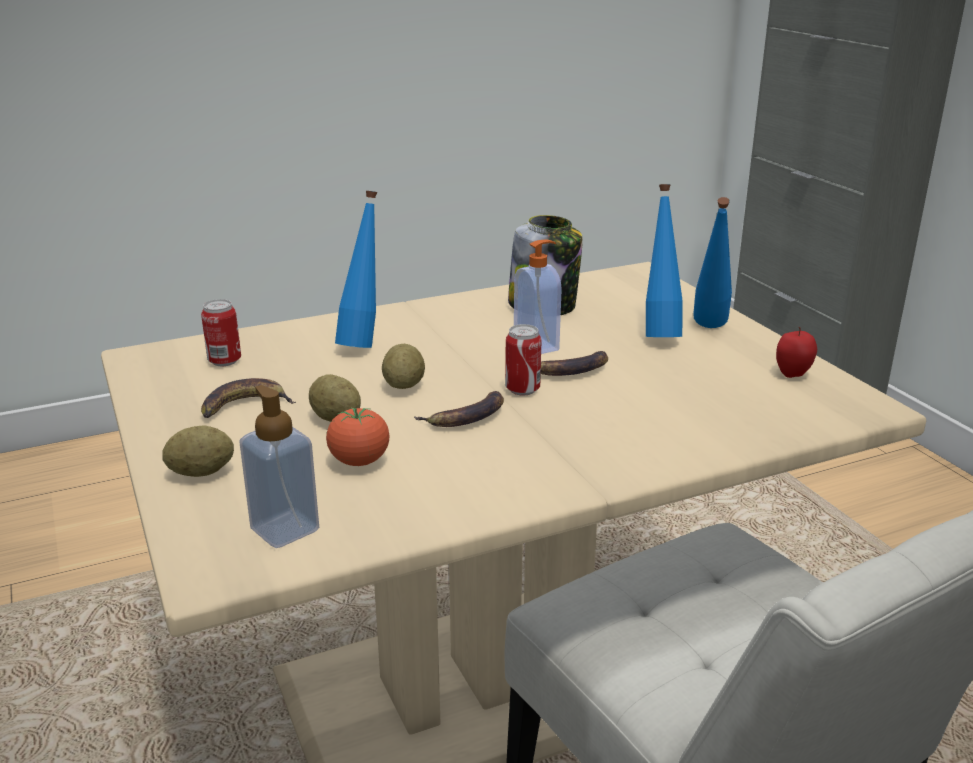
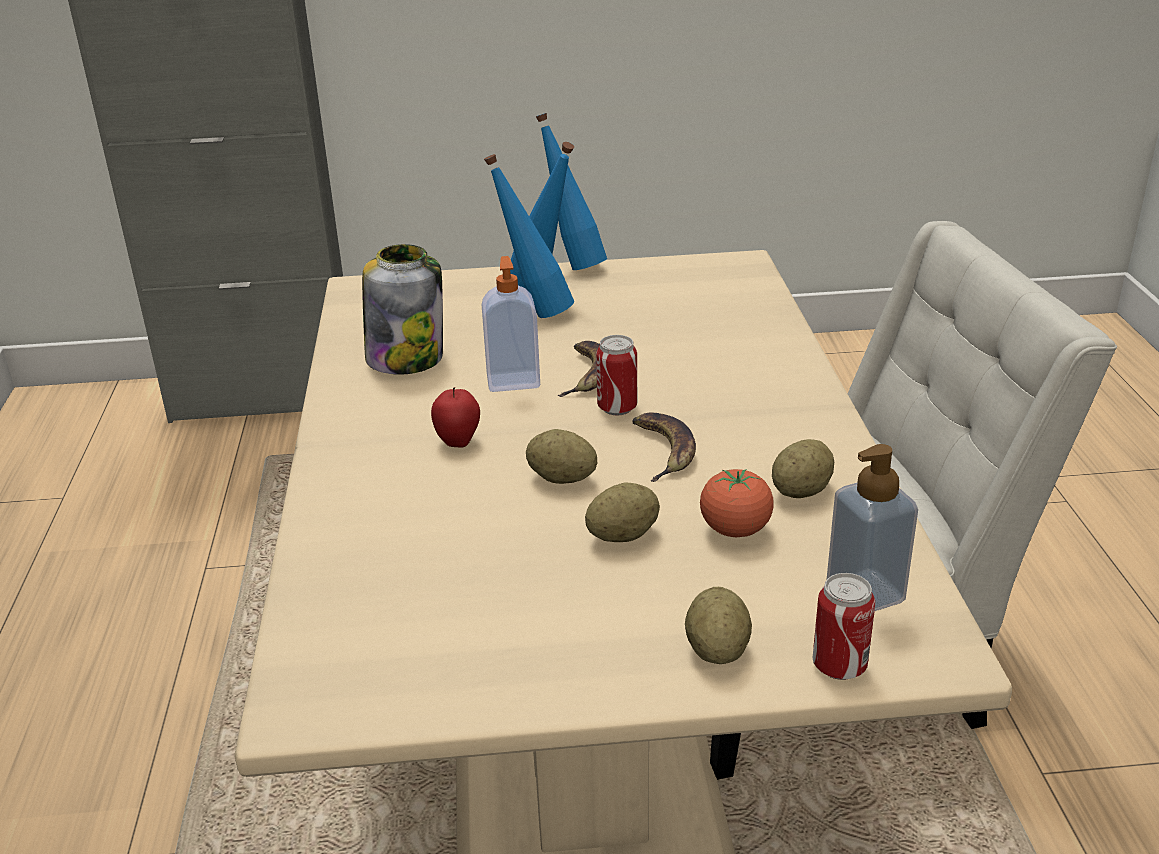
camera: 70 degrees left, 5 degrees up
(224, 361) = (388, 615): can -> can (839, 666)
(244, 406) = (548, 605): banana -> none
(363, 342) = (415, 492): blue bottle -> blue bottle (572, 264)
(432, 485) = (801, 491): none -> potato
(792, 374) = (665, 276): apple -> apple (458, 441)

